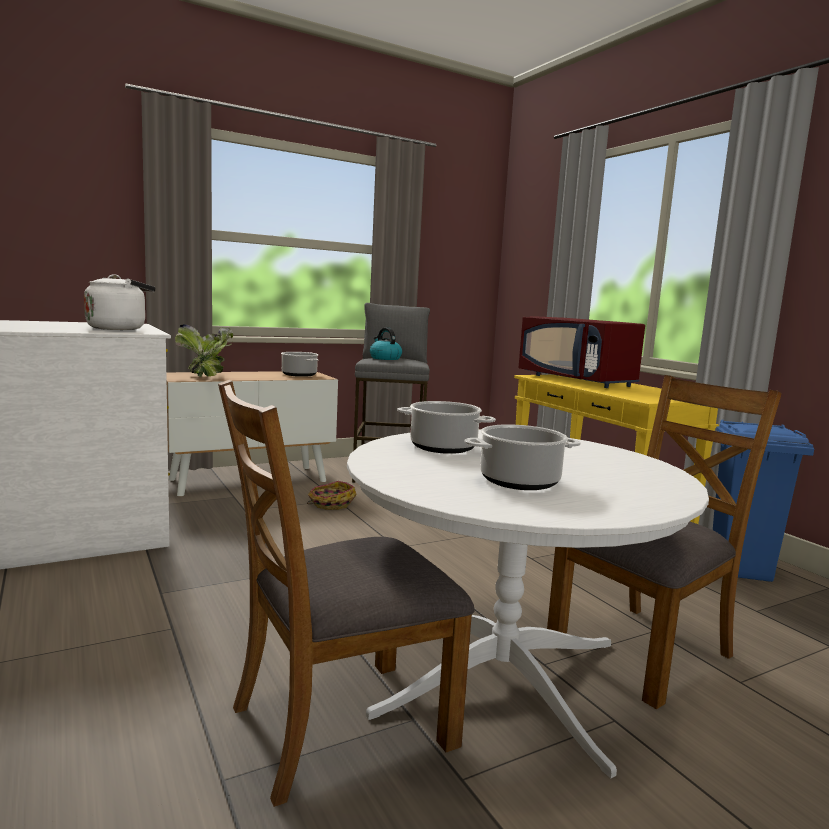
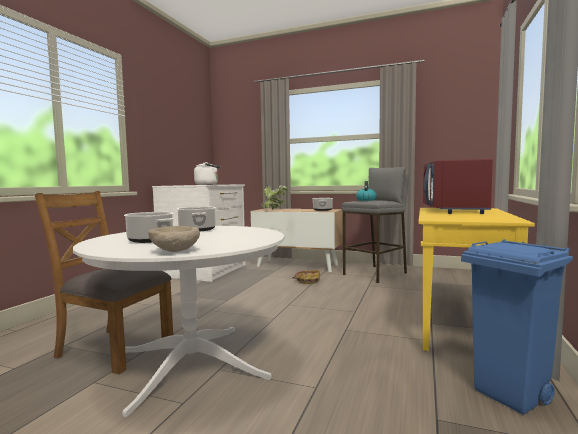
camera: 50 degrees right, 5 degrees down
(642, 649) = (281, 390): brown chair -> none
(666, 493) = (174, 252): none -> beige bowl

